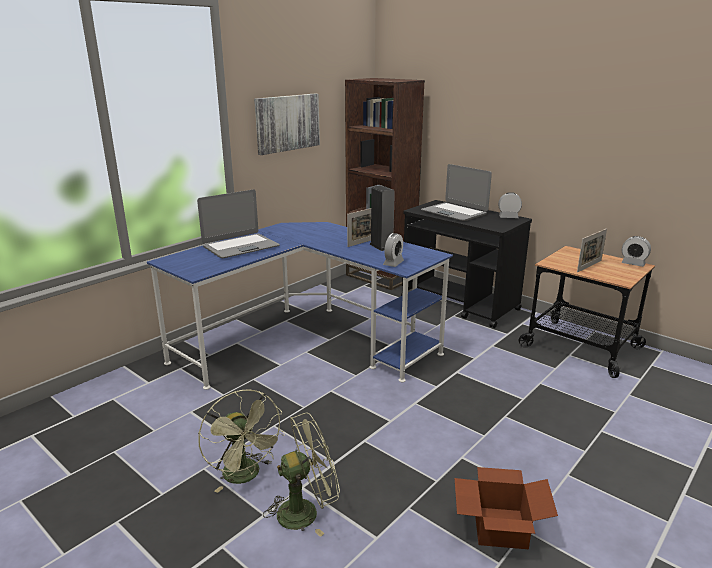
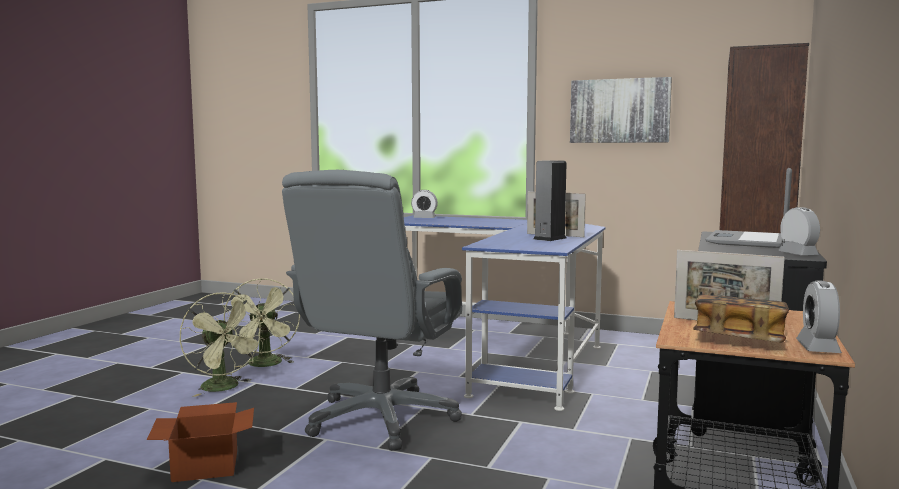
camera: 70 degrees right, 15 degrees down
(240, 247) = (477, 221): laptop -> none
(246, 476) = (266, 365): green fan -> green fan turned 45 degrees counterclockwise
(393, 263) = (497, 243): alarm clock -> alarm clock (424, 218)
(431, 425) = (381, 419): none -> grey office chair
(621, 272) = (738, 339): none -> book

